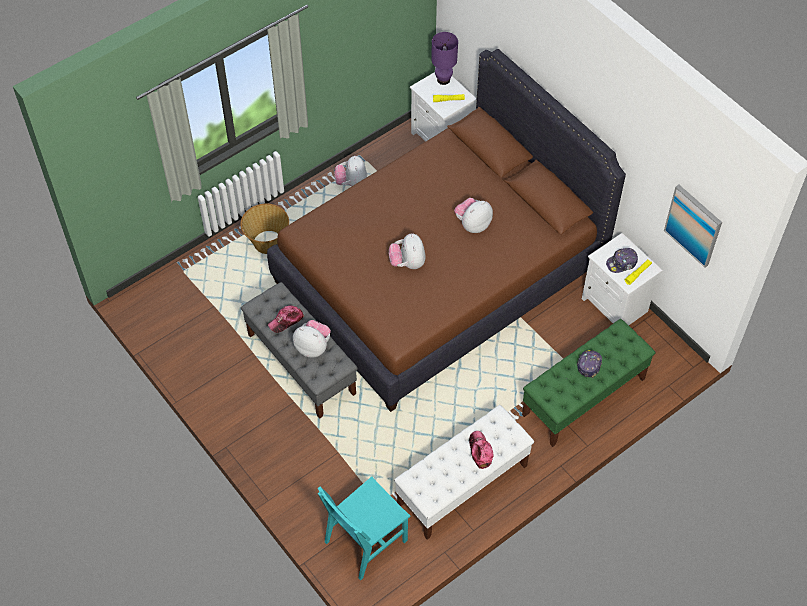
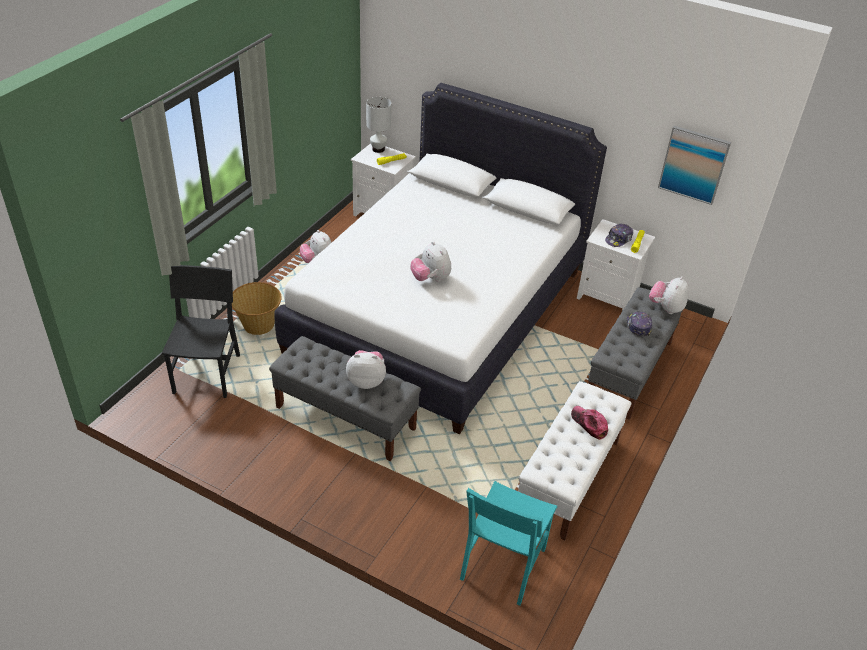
camera: 25 degrees left, 15 degrees down
(205, 282) = (207, 374): none -> black chair
(286, 320) = (326, 365): cap -> none
(438, 274) = (438, 311): brown bed -> white bed
(443, 80) = (378, 149): purple table lamp -> white table lamp
(473, 224) = (473, 237): plush toy -> plush toy (666, 308)
(583, 397) = (629, 371): green bench -> grey bench

